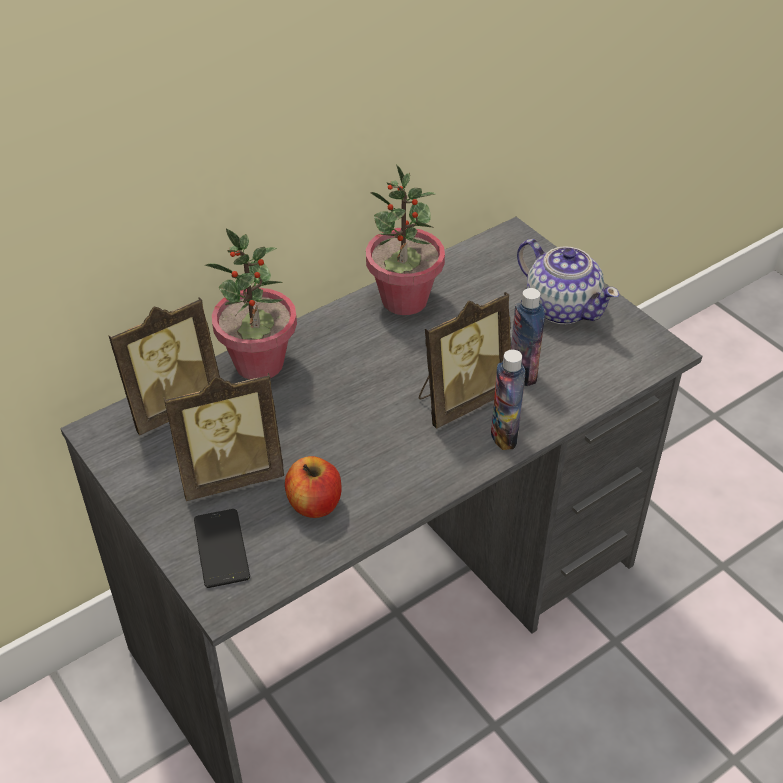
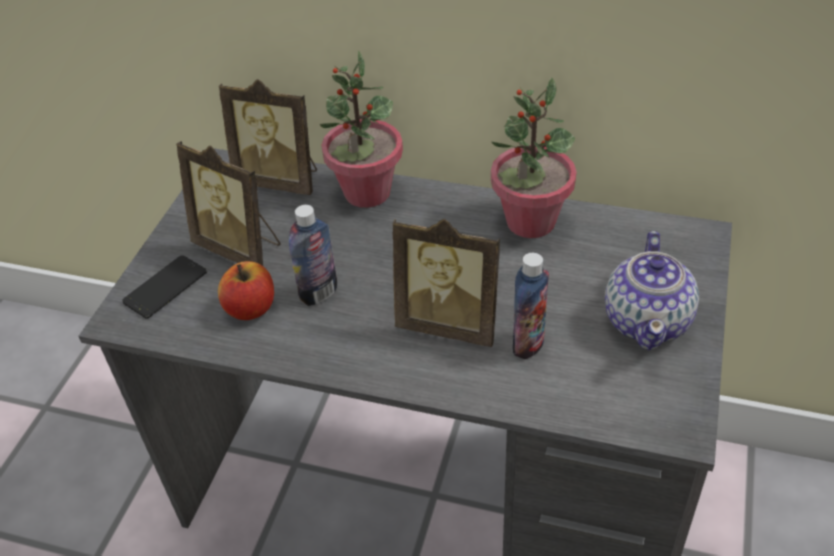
camera: 55 degrees right, 0 degrees up
(504, 435) = (437, 375): bottle -> bottle (319, 293)

